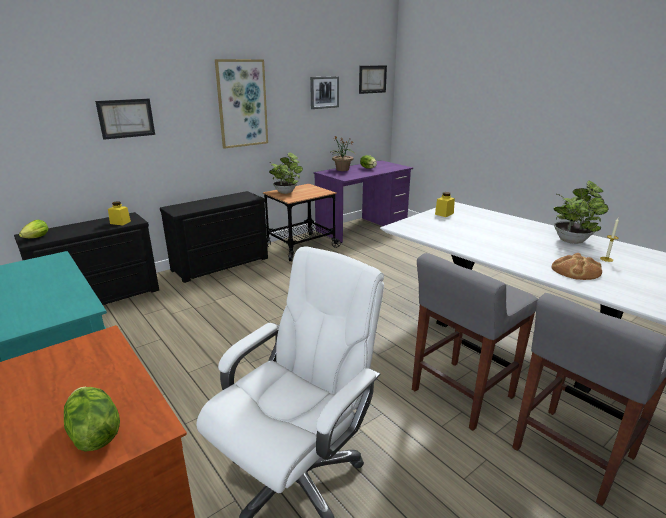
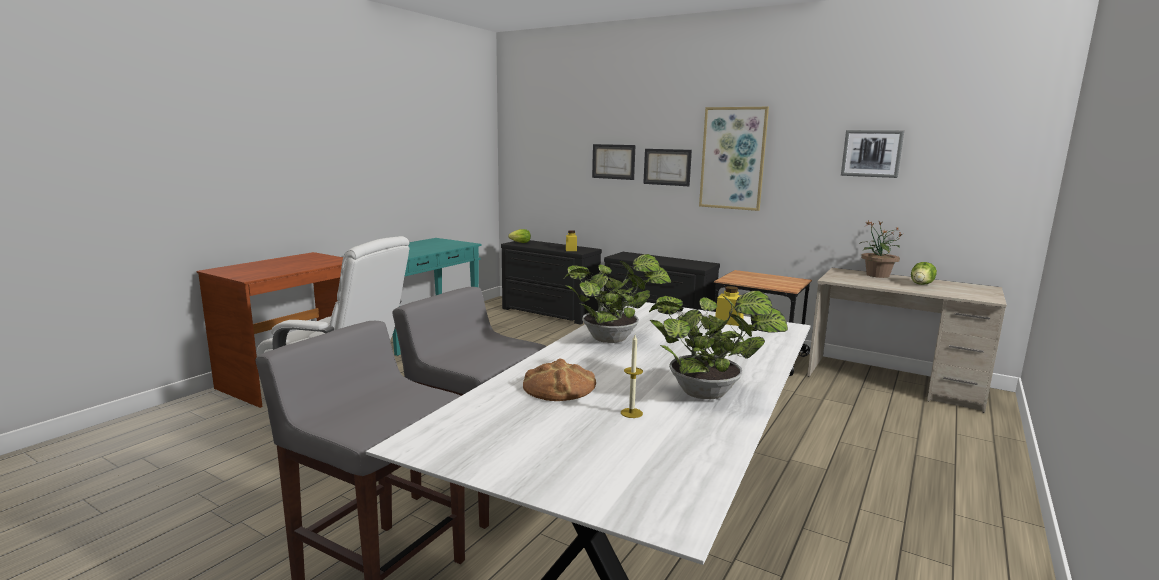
camera: 70 degrees right, 10 degrees down
(94, 434) = (249, 271): lettuce -> none
(286, 192) = (753, 276): potted plant -> potted plant (614, 339)
(362, 227) = (893, 382): purple desk -> beige desk
(372, 79) = (995, 138): picture -> picture (667, 167)

